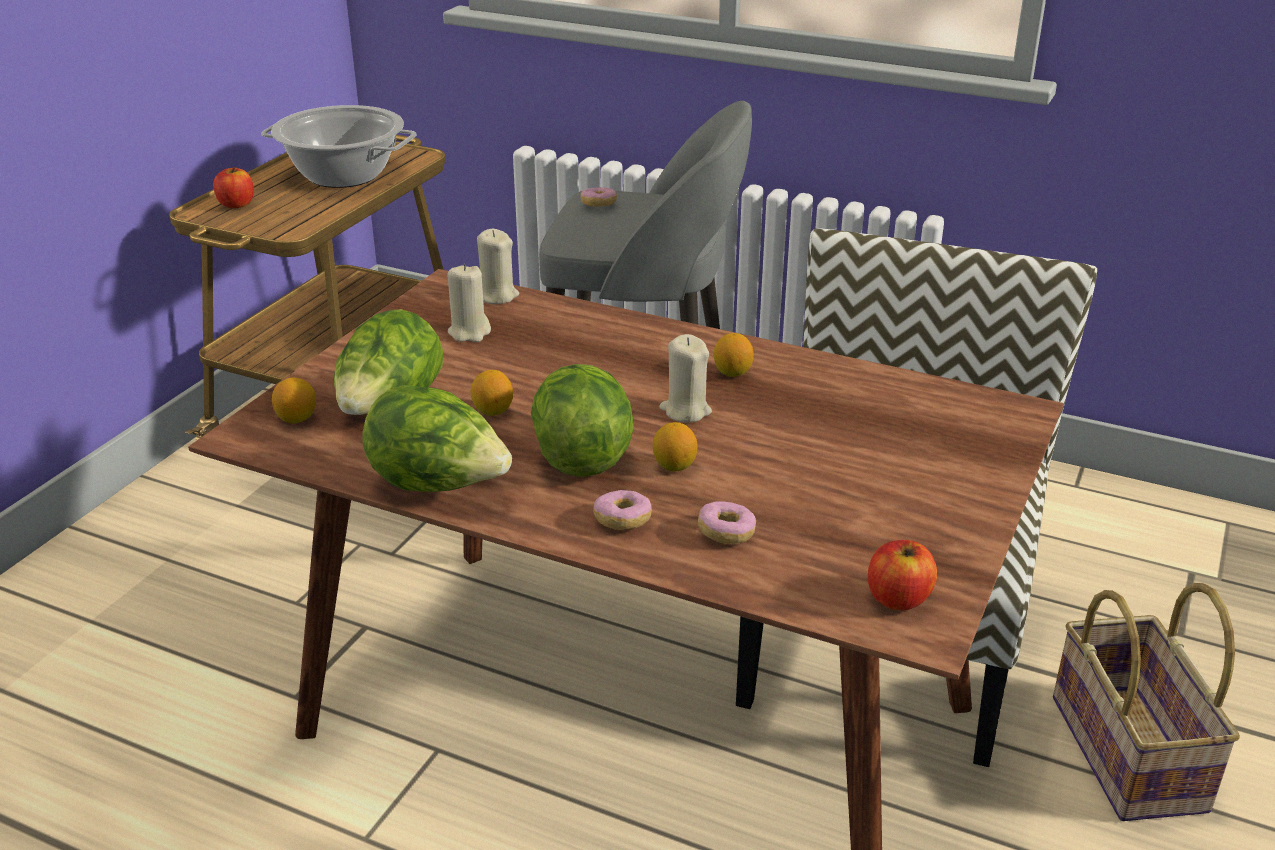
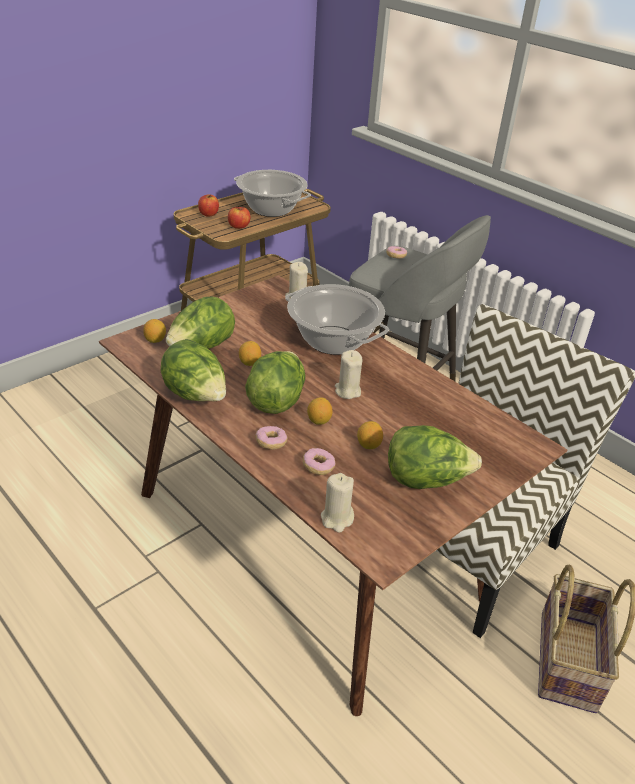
camera: 20 degrees right, 5 degrees up
(469, 332) = (269, 315): beige candle -> beige candle (337, 519)
(606, 343) = (334, 340): none -> cooking pot
(732, 372) = (388, 376): lemon -> lemon (368, 445)
(898, 598) = (382, 533): apple -> apple (239, 226)
(902, 502) = (426, 480): none -> lettuce

